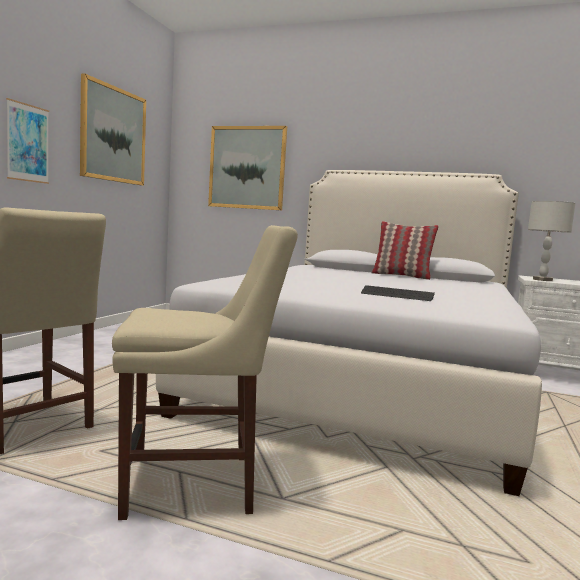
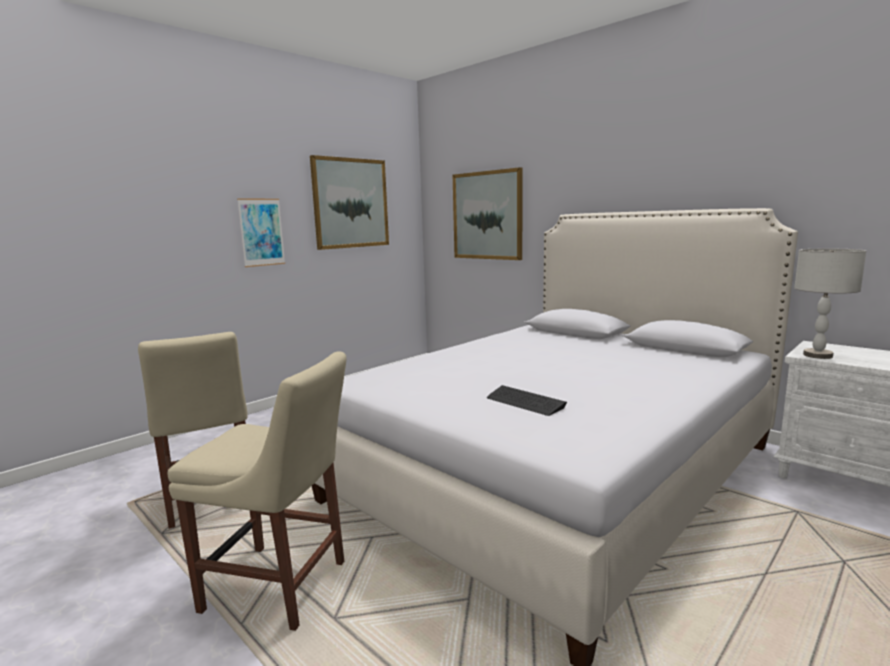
camera: 25 degrees right, 5 degrees up
(401, 276) = (620, 346): pillow -> none

